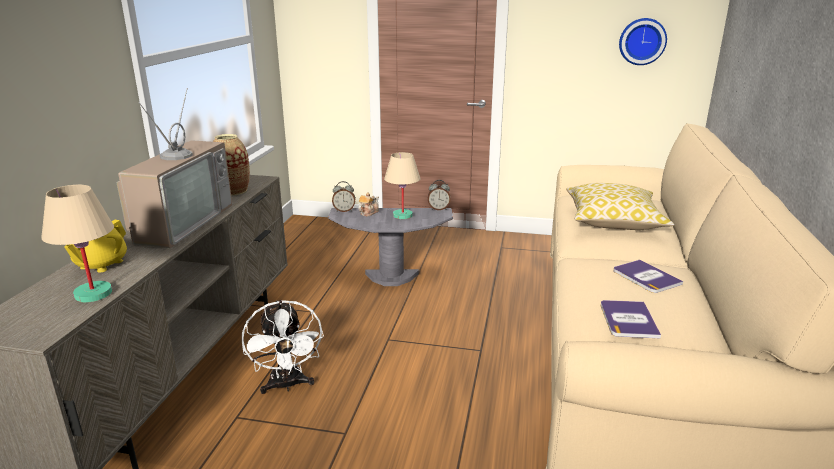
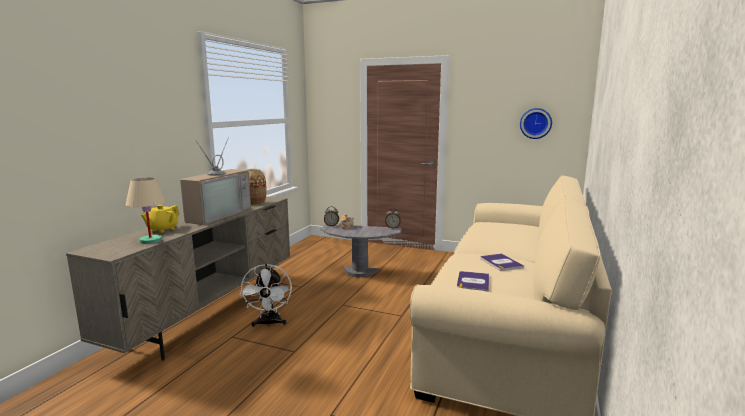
camera: 10 degrees right, 10 degrees down
(402, 215) = (367, 230): beige table lamp -> none
(613, 221) = (499, 234): pillow -> none

